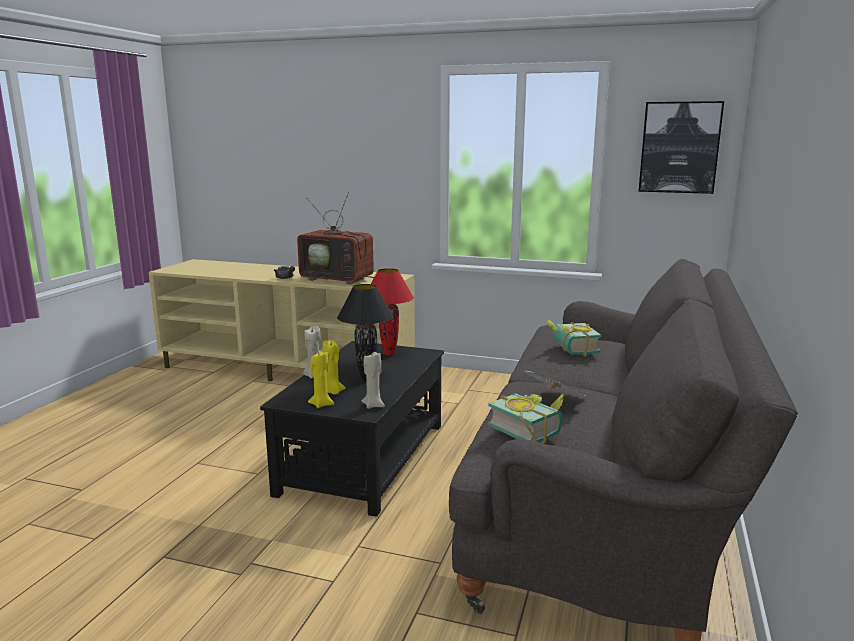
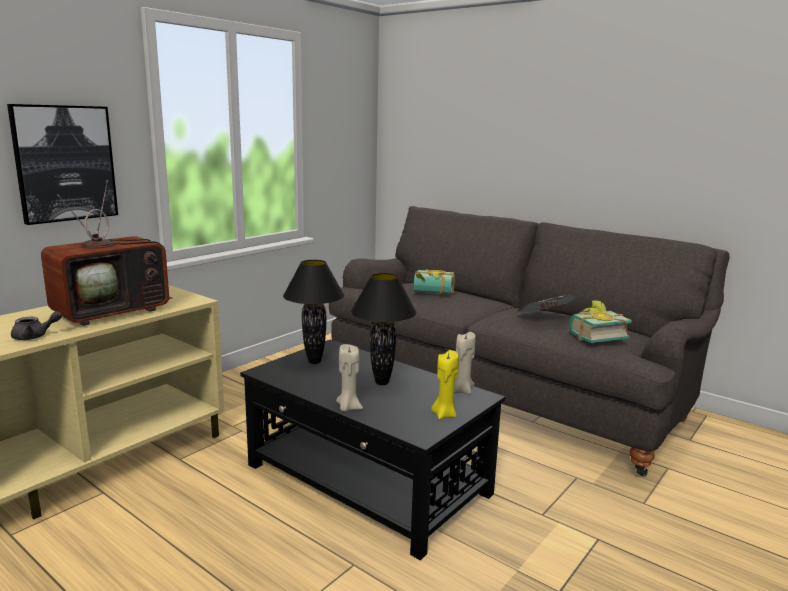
camera: 70 degrees left, 0 degrees up
(333, 392) = (411, 404): yellow candle -> none
(389, 353) = (314, 361): red table lamp -> black table lamp
(679, 147) = (348, 116): picture -> picture (65, 163)

